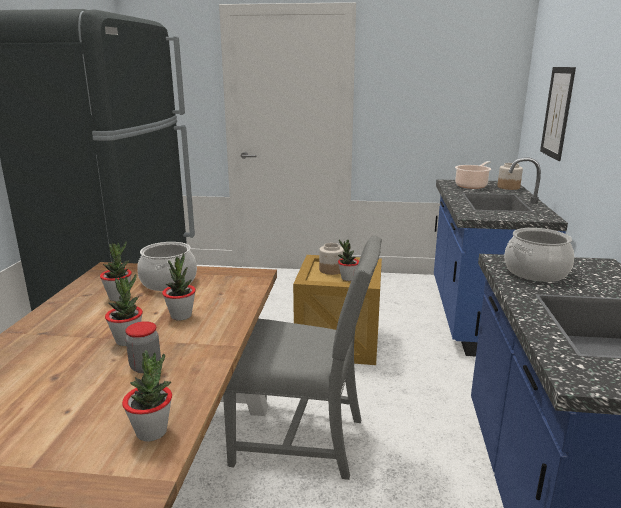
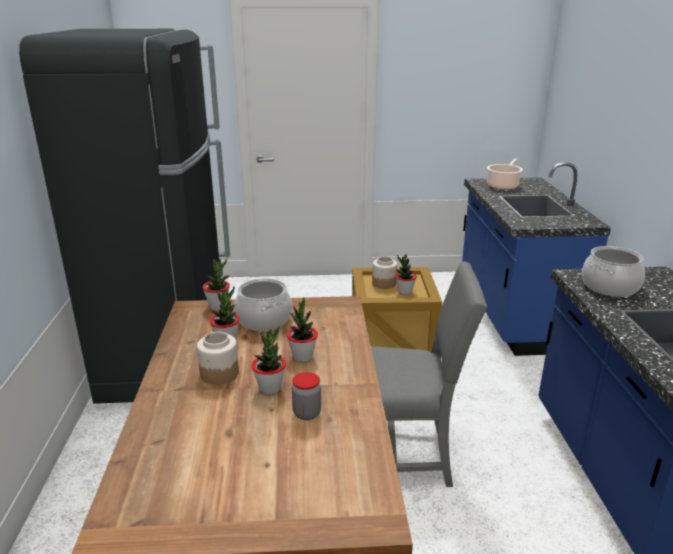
camera: 10 degrees left, 5 degrees up
(152, 432) = (356, 474): potted plant -> potted plant (218, 306)
(508, 187) = (537, 186): jar -> jar (219, 373)
(557, 112) = (591, 117): picture -> none

